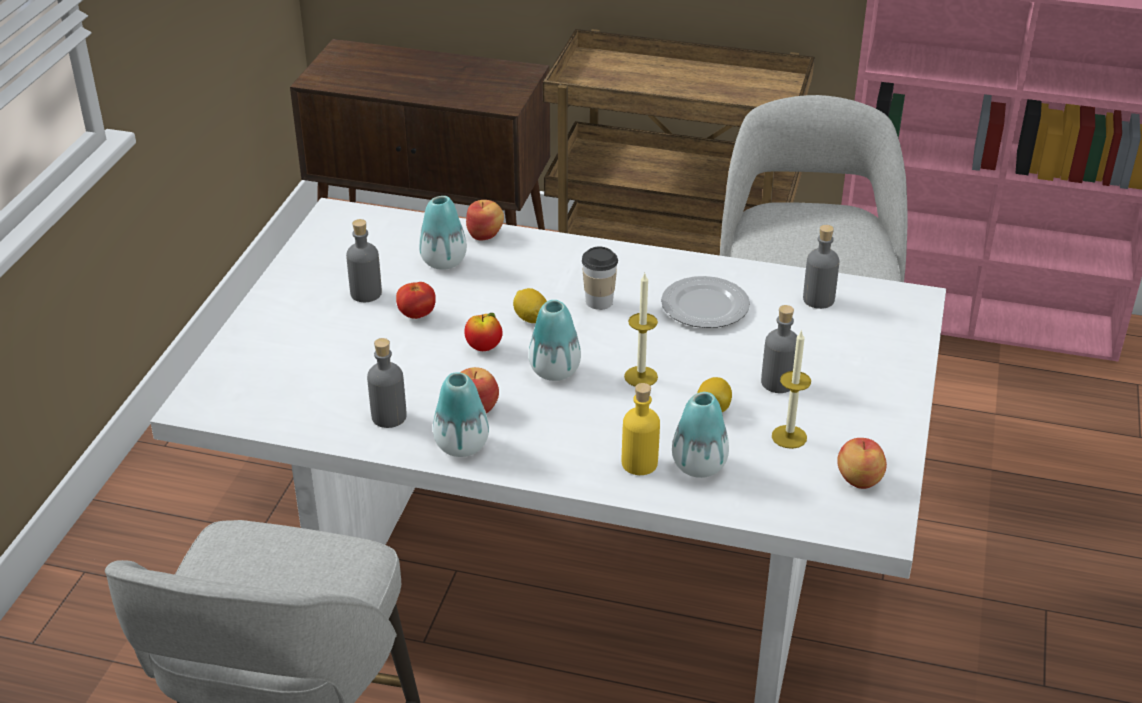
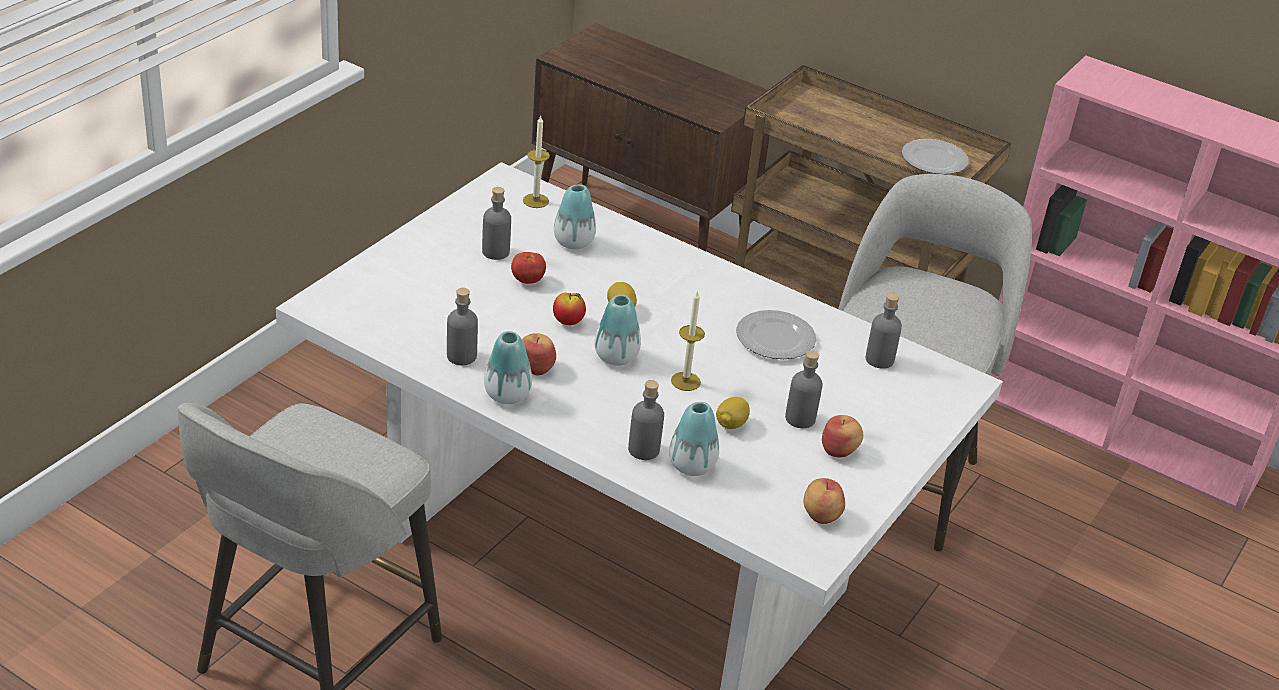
camera: 15 degrees right, 0 degrees up
(485, 234) = (621, 228): apple -> apple (839, 450)
(599, 301) = (686, 310): cup -> none
(639, 463) = (644, 450): yellow bottle -> grey bottle
(746, 92) = (933, 160): none -> plate
(789, 437) = (782, 464): candle -> candle (535, 201)

